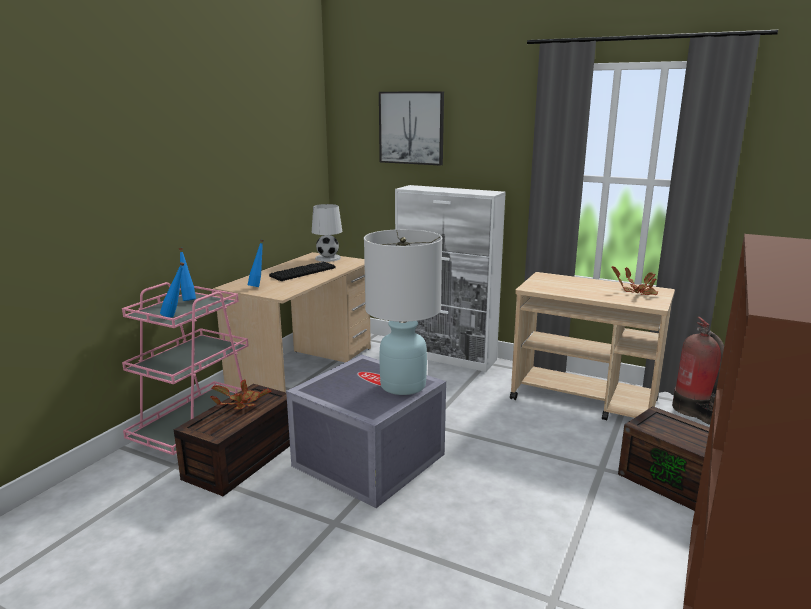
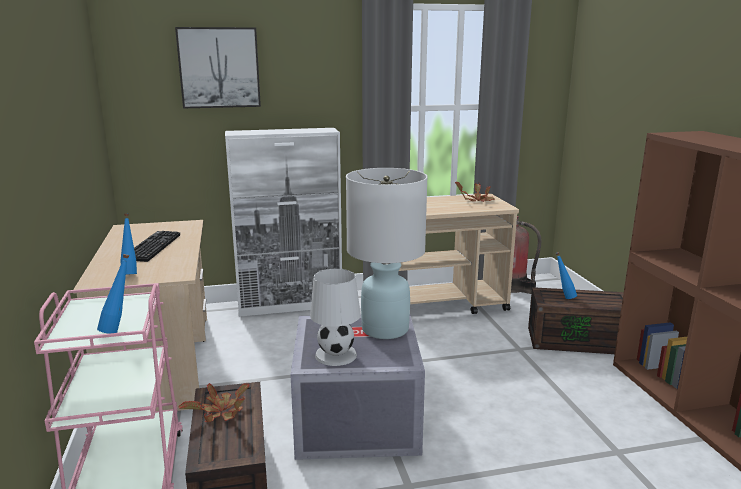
camera: 40 degrees left, 0 degrees up
(188, 300) = (90, 308): blue bottle -> blue bottle (563, 297)
(328, 258) = (149, 227): white table lamp -> white table lamp (336, 354)

